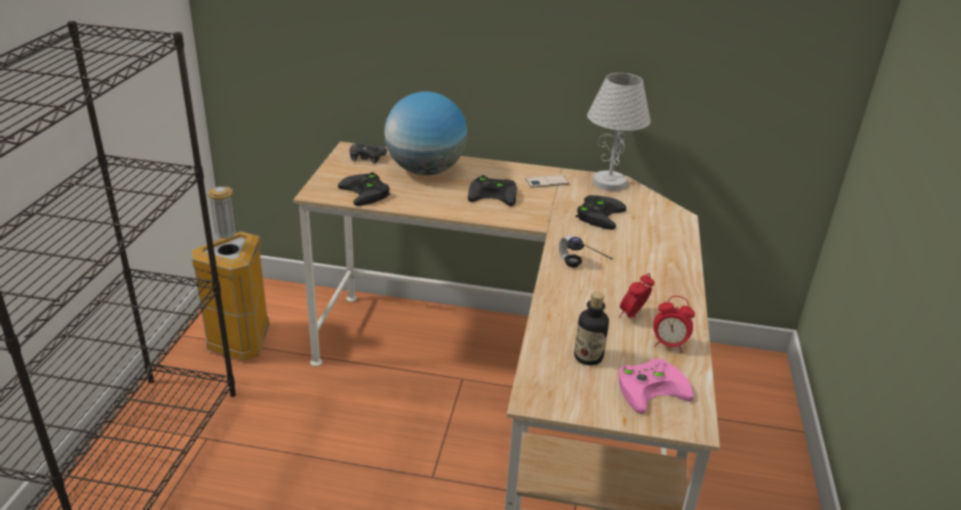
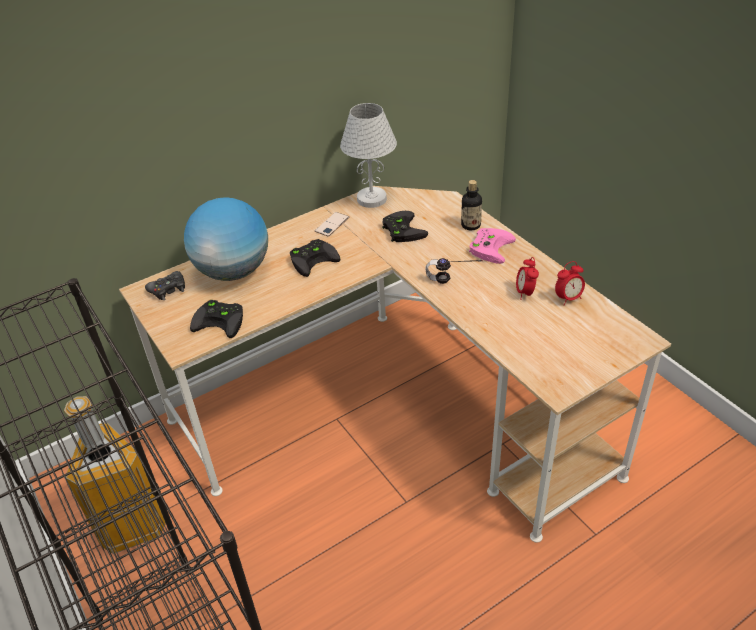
camera: 40 degrees left, 10 degrees up
(588, 357) = (543, 340): bottle -> bottle (470, 225)
(652, 387) = (597, 333): pink game controller -> pink game controller (490, 247)

